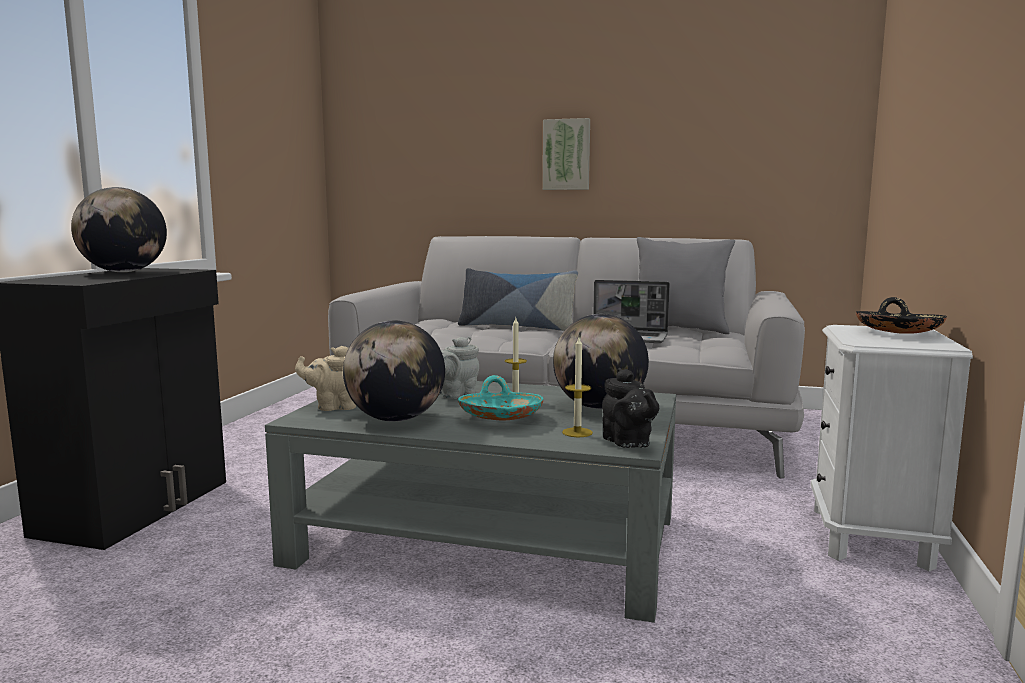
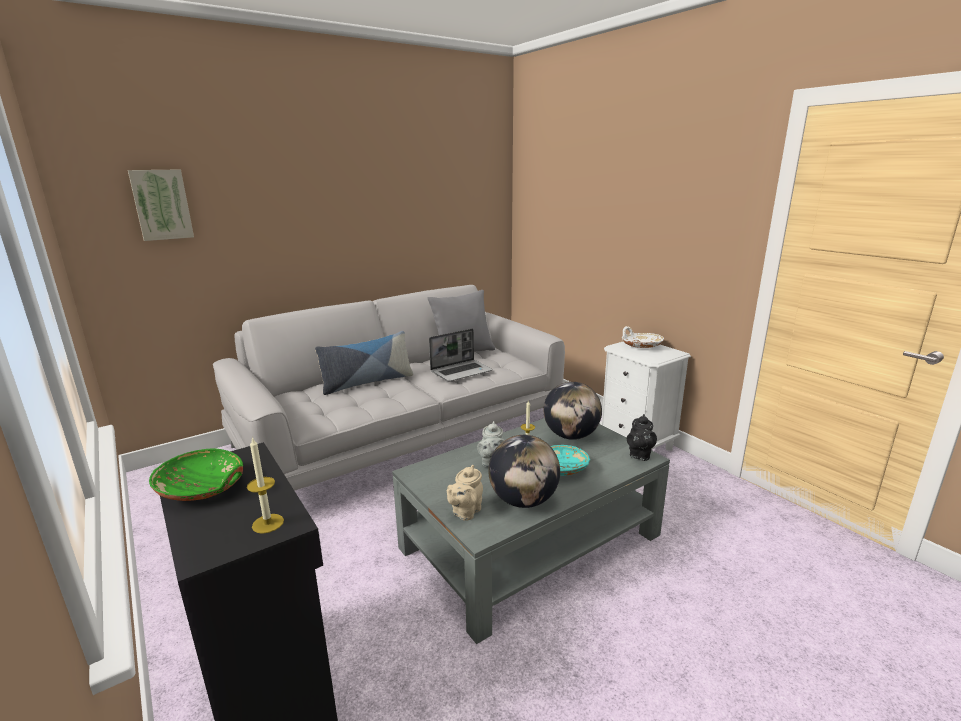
camera: 50 degrees left, 10 degrees up
(124, 272) = (203, 488): globe -> green bowl
(566, 154) = (334, 232): picture -> picture (161, 204)
(577, 432) = (609, 460): candle -> candle (268, 523)
(628, 443) = (639, 455): black teapot -> black teapot turned 90 degrees clockwise
(898, 332) = (640, 346): black bowl -> white bowl

